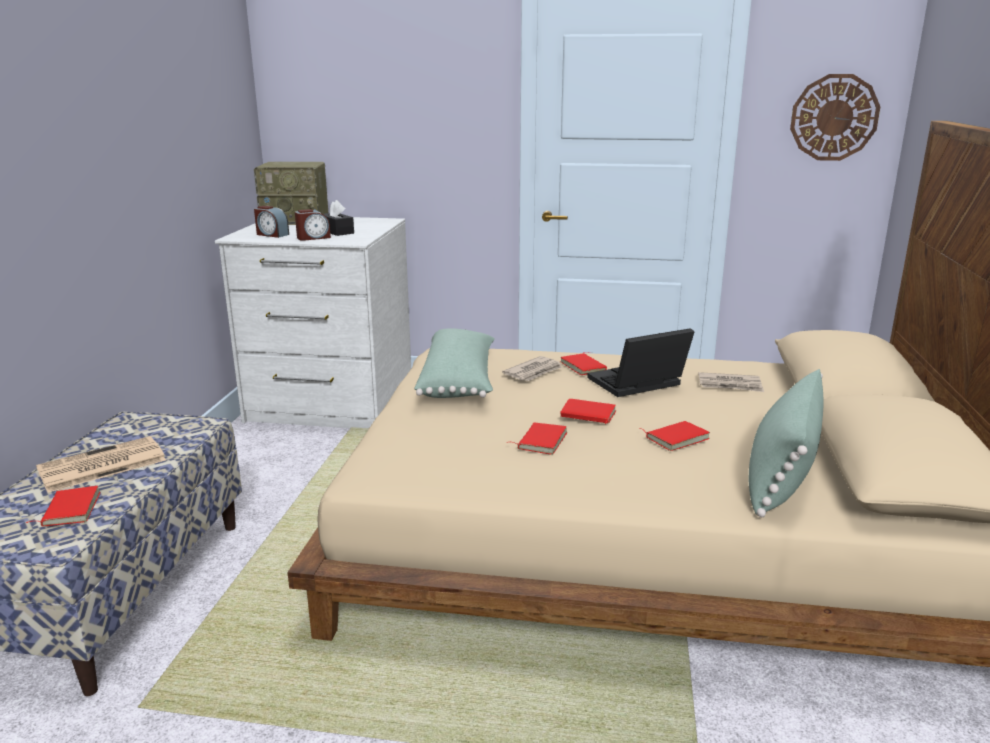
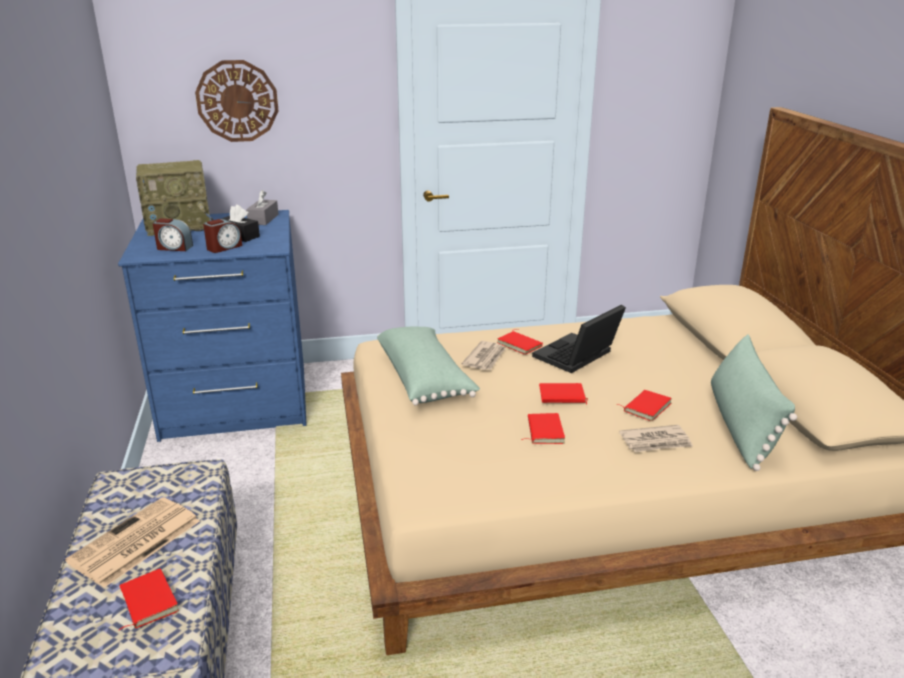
camera: 20 degrees left, 5 degrees up
(330, 403) = (236, 402): white dresser -> blue dresser
(373, 223) = (263, 219): none -> grey tissue box
(730, 385) = (646, 345): newspaper -> newspaper (656, 442)
(834, 117) = (668, 94): wall clock -> wall clock (237, 101)

